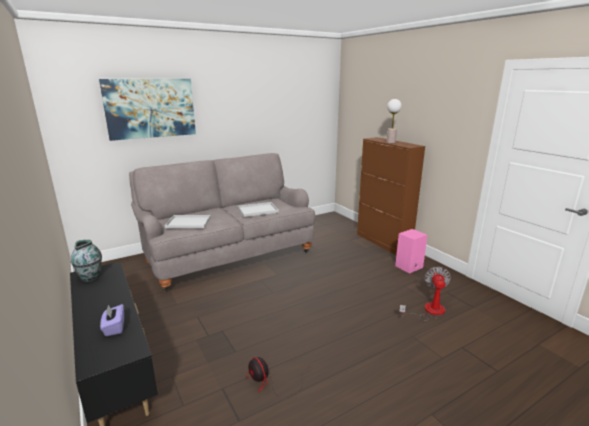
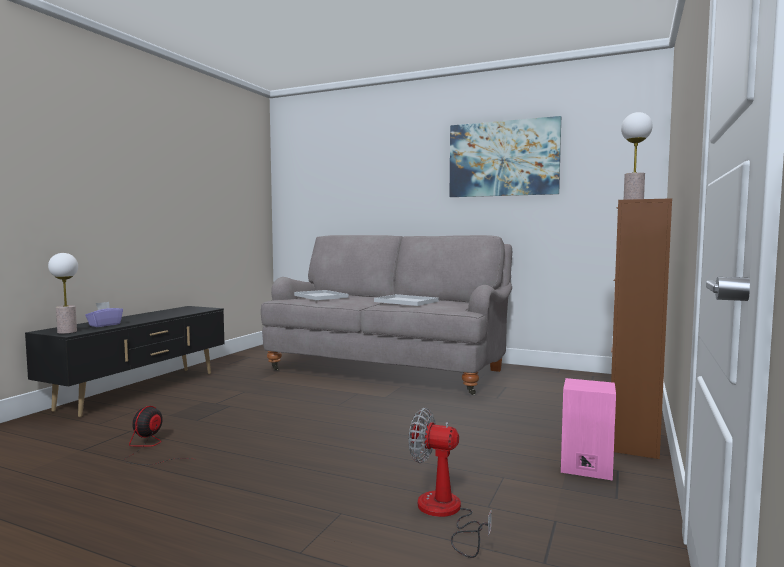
camera: 55 degrees right, 15 degrees down
(91, 277) = (185, 309): vase -> none
(122, 352) = (66, 332): none -> table lamp
(150, 108) = (361, 174): picture -> picture (503, 159)
(428, 311) = (445, 514): fan -> fan turned 135 degrees counterclockwise

